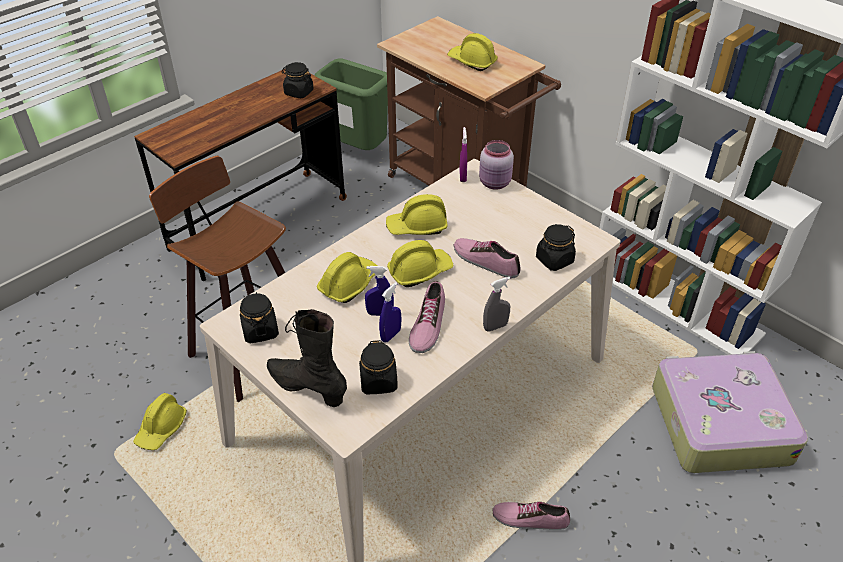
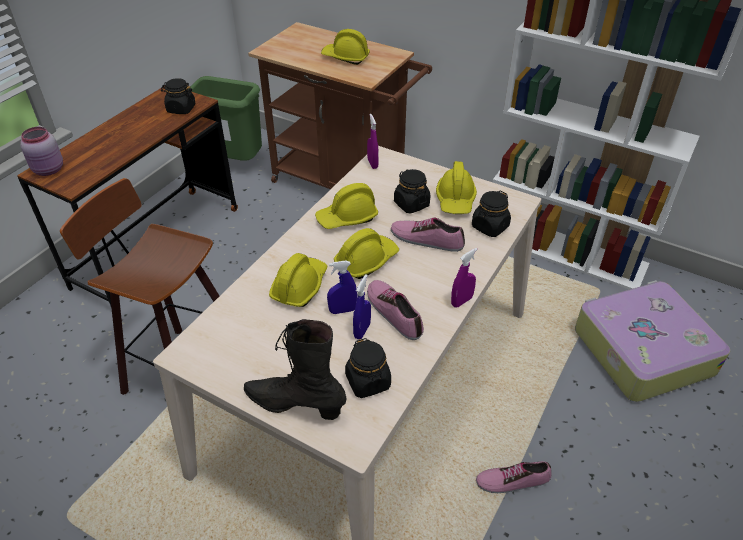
camera: 15 degrees left, 0 degrees up
(161, 429) = (113, 477): yellow hard hat -> yellow hard hat (455, 200)
(260, 331) = (222, 353): black jar -> black jar (411, 204)
(427, 324) = (394, 312): shoe -> shoe turned 150 degrees clockwise
(495, 183) = (406, 165): pink jar -> pink jar (49, 170)
(495, 326) = (461, 301): grey spray bottle -> purple spray bottle

